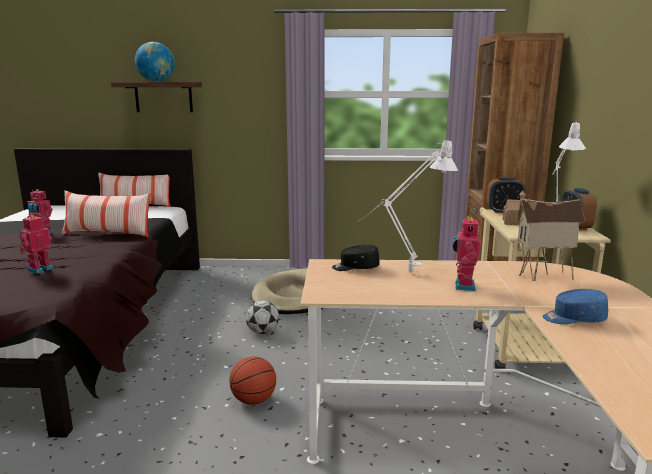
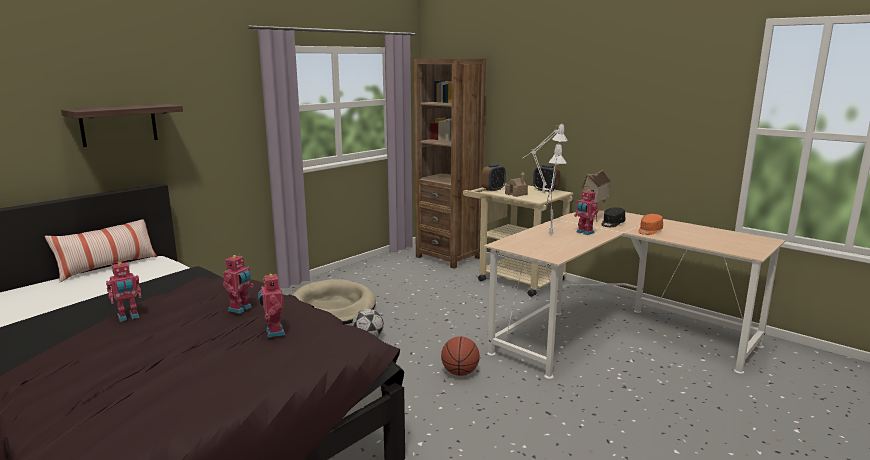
camera: 50 degrees left, 0 degrees up
(79, 249) = (241, 309): none -> toy robot
(108, 234) = (207, 293): pillow -> none
(156, 81) = (124, 107): globe -> none
(355, 268) = (521, 241): black cap -> black cap (612, 224)
(573, 319) = (649, 231): blue cap -> orange cap

